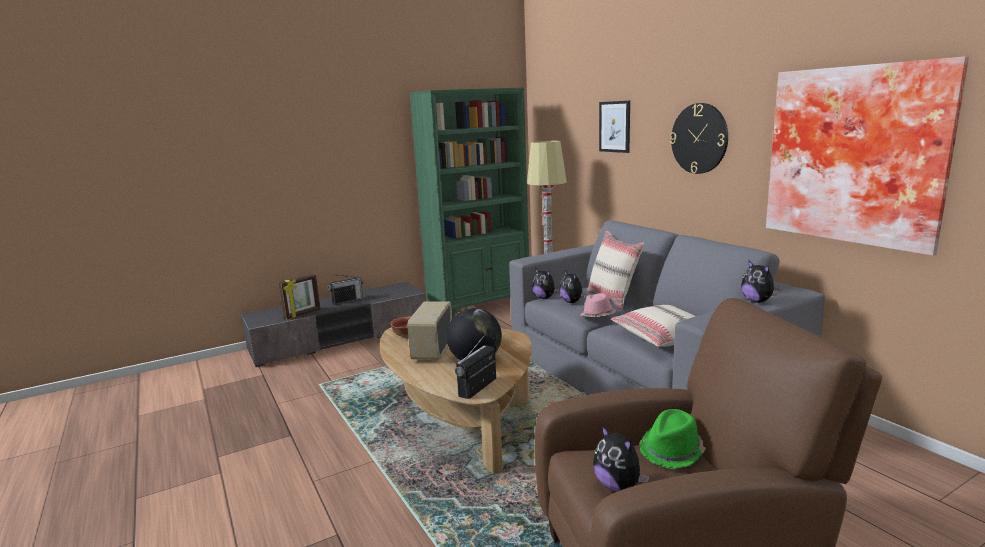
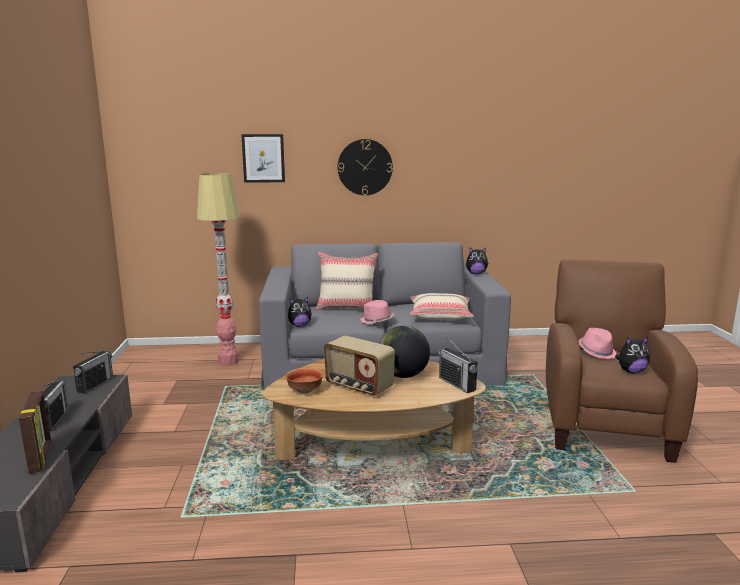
camera: 65 degrees left, 0 degrees up
(402, 292) = (95, 385): none -> radio
(480, 306) = (129, 380): green bookcase -> none
(572, 302) = (332, 319): plush toy -> none
(672, 451) = (597, 352): green hat -> pink hat
(856, 155) = (485, 174): picture -> none

